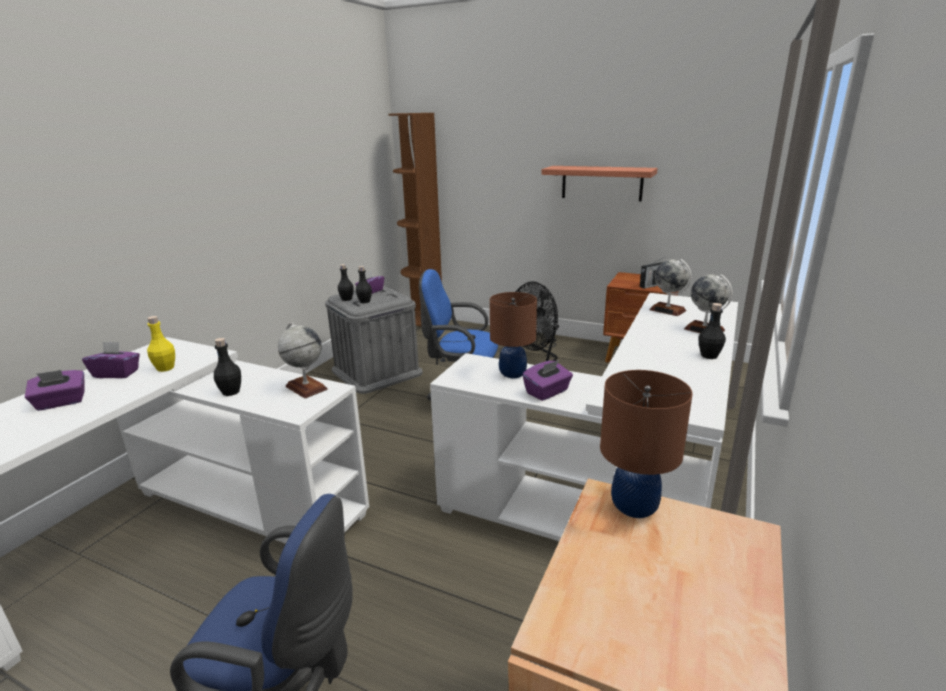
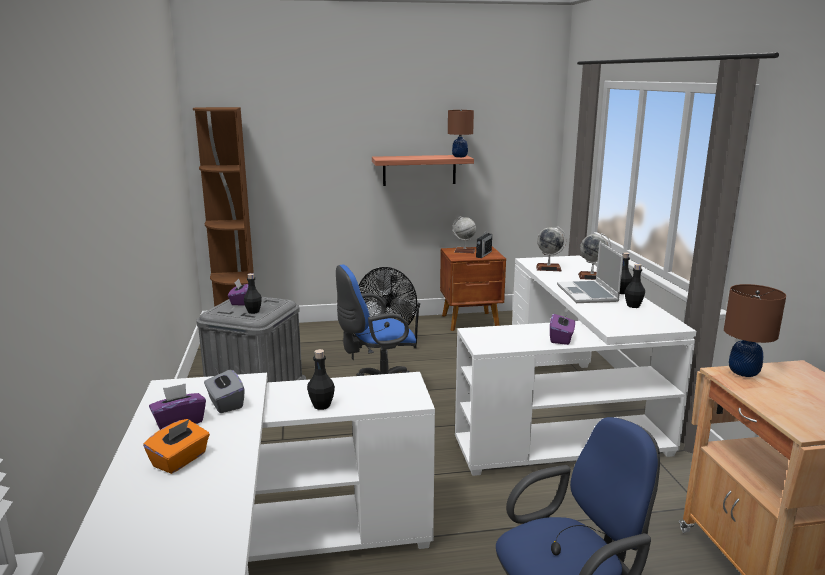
camera: 35 degrees left, 5 degrees down
(61, 402) = (180, 460): purple tissue box -> orange tissue box
(165, 368) = (225, 403): yellow bottle -> grey tissue box
(306, 388) = (383, 384): globe -> globe (464, 251)
(346, 299) = (229, 313): black bottle -> black bottle (633, 306)
(514, 375) = (520, 334): brown table lamp -> brown table lamp (460, 156)
(660, 348) = (588, 294): none -> laptop

